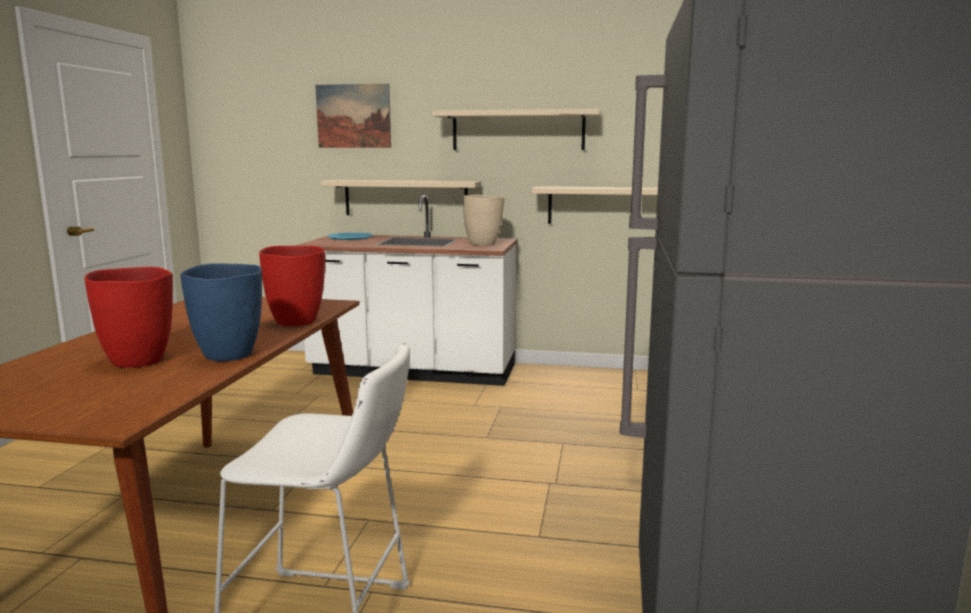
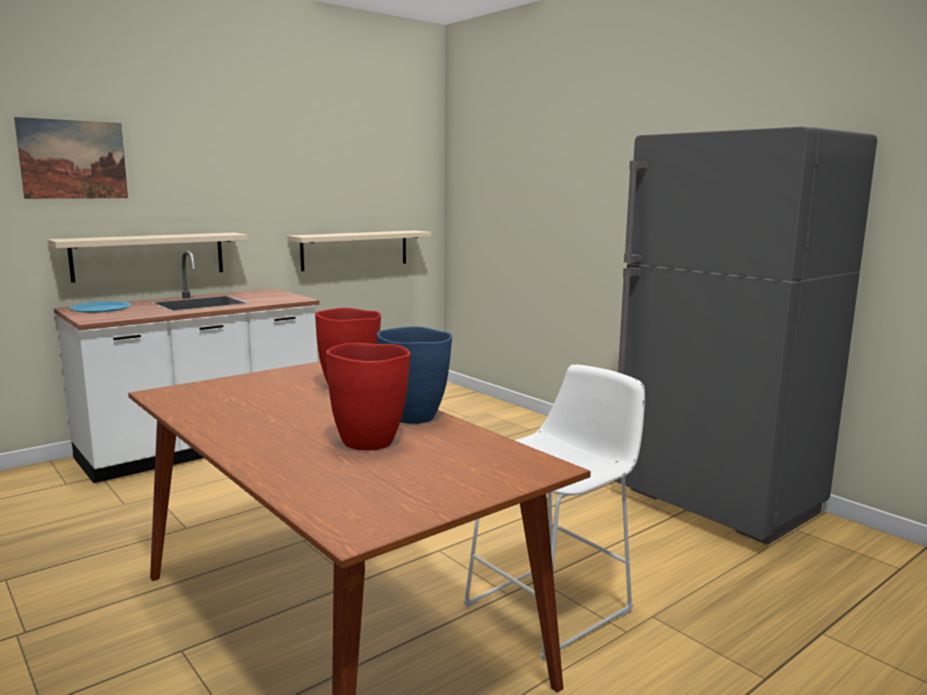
camera: 50 degrees left, 0 degrees up
(483, 244) = (275, 297): beige vase -> none
(518, 130) = (268, 180): beige shelf -> none

